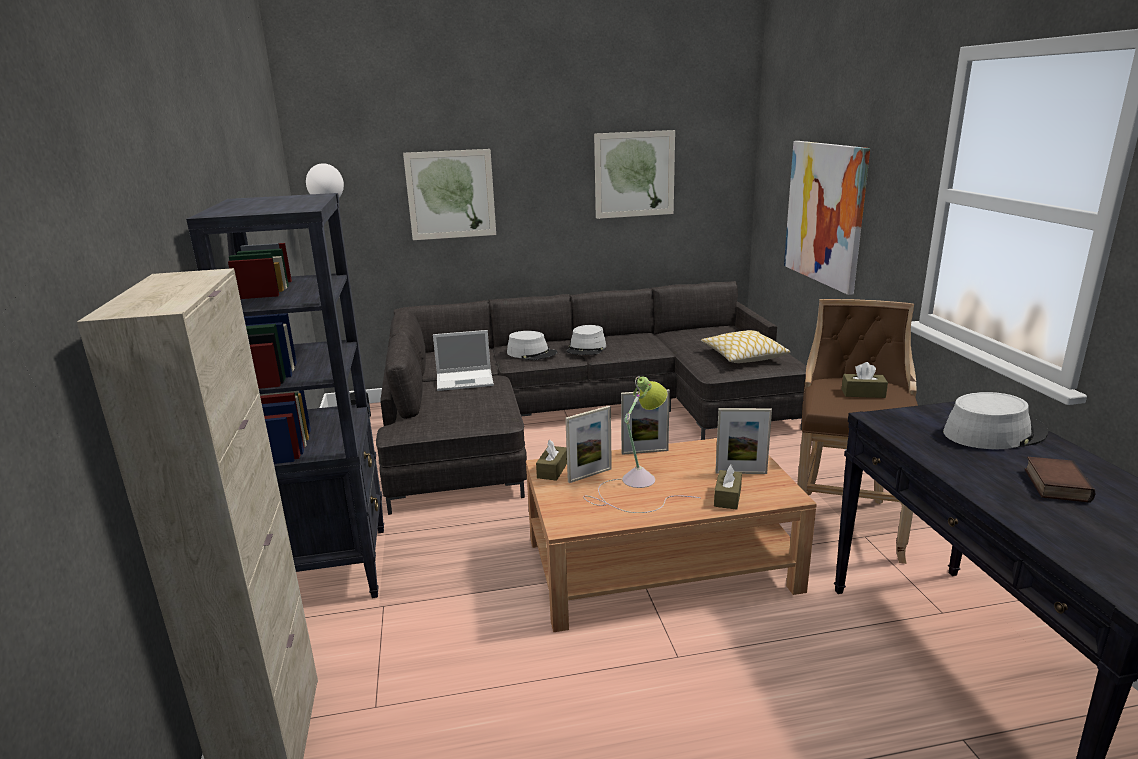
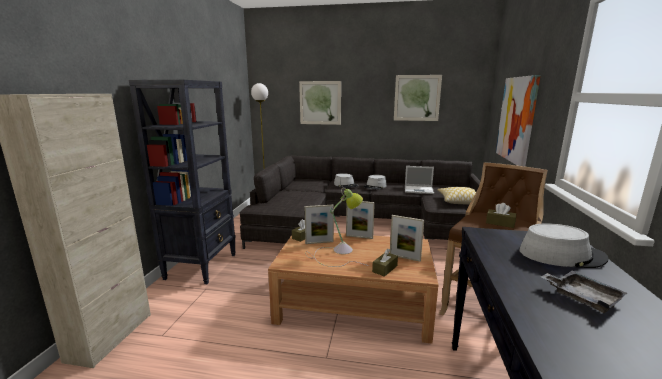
camera: 20 degrees right, 5 degrees down
(466, 380) = (303, 191): laptop -> laptop (419, 190)
(1054, 484) = (582, 297): book -> grey tray

